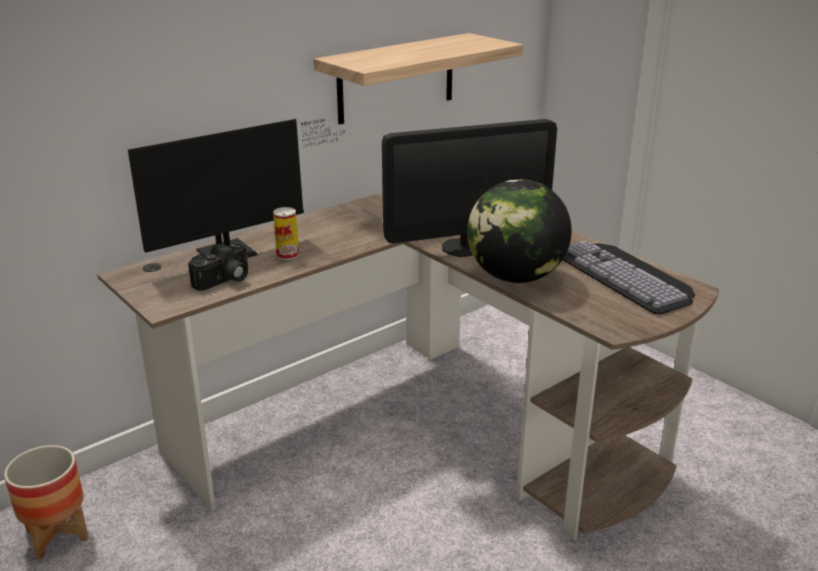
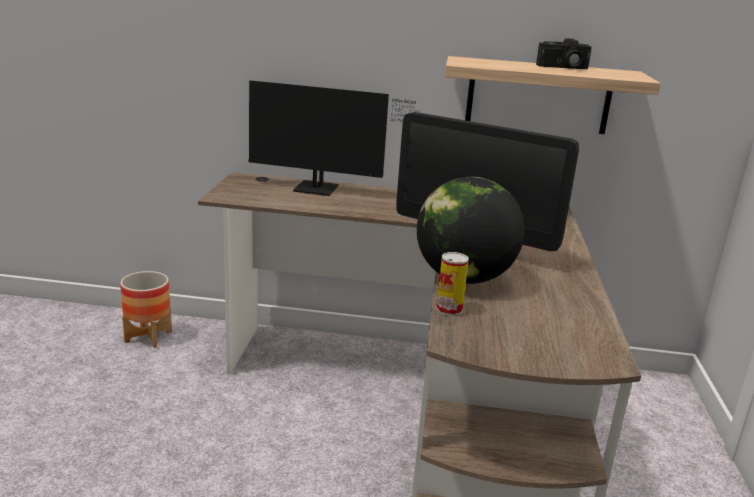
camera: 45 degrees right, 5 degrees down
(224, 281) = (279, 199): camera -> camera (563, 67)
(287, 255) = (344, 203): can -> can (449, 309)
(627, 275) = (566, 322): keyboard -> none

